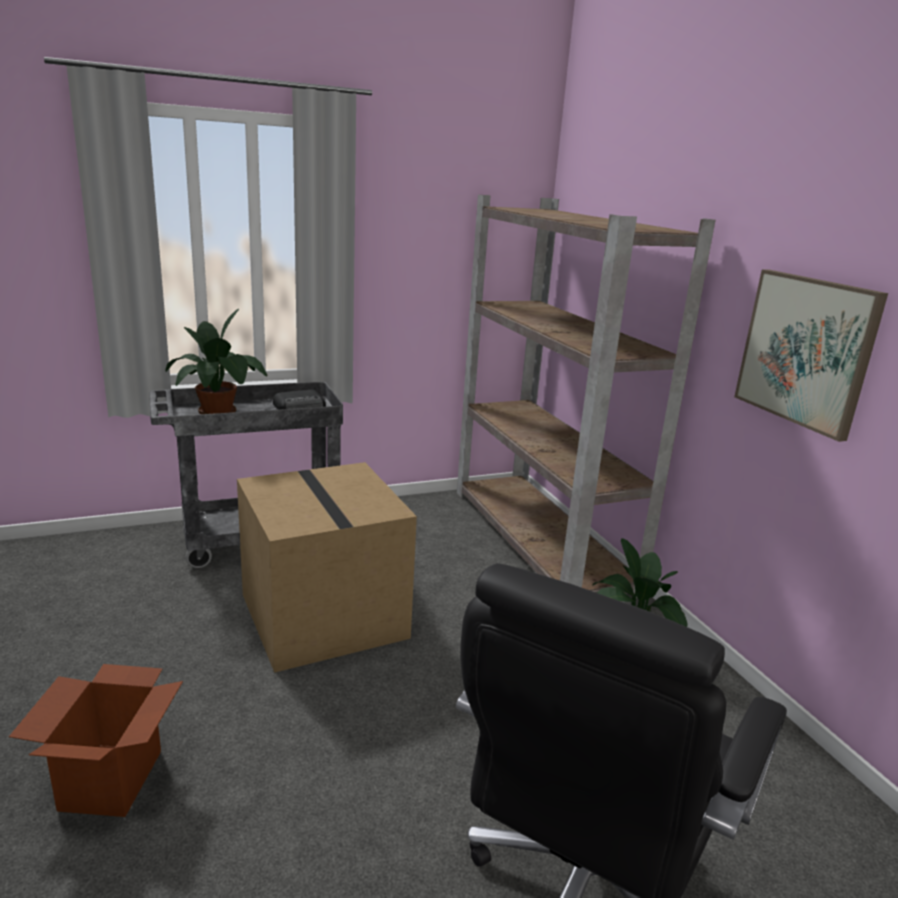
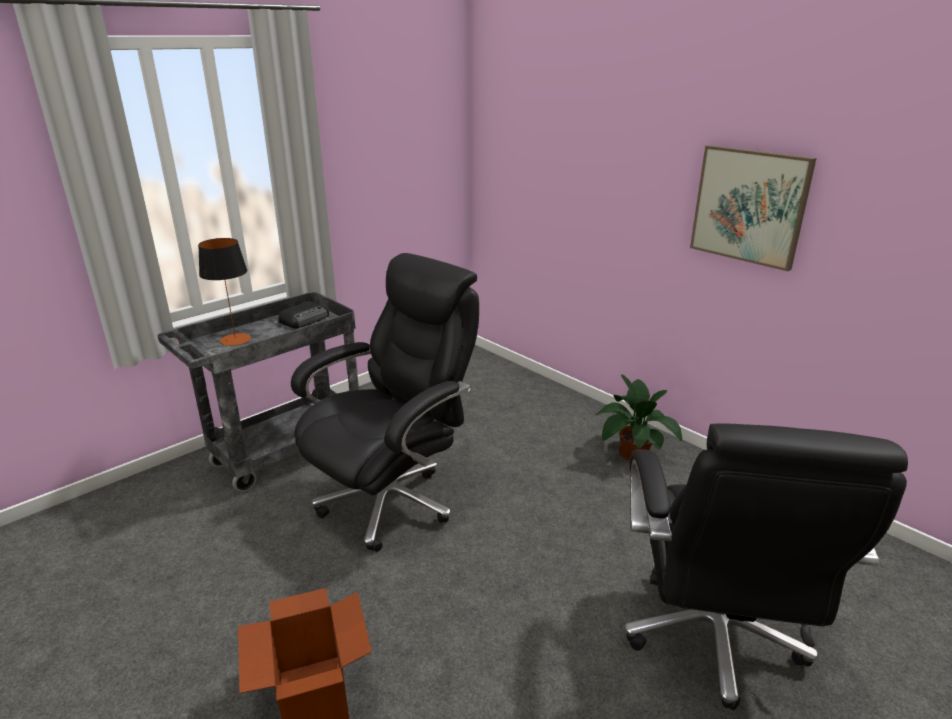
camera: 20 degrees left, 5 degrees up
(220, 411) = (235, 339): potted plant -> table lamp
(326, 616) = (393, 500): cardboard box -> black office chair
(539, 538) = (515, 387): brown bookcase -> none

